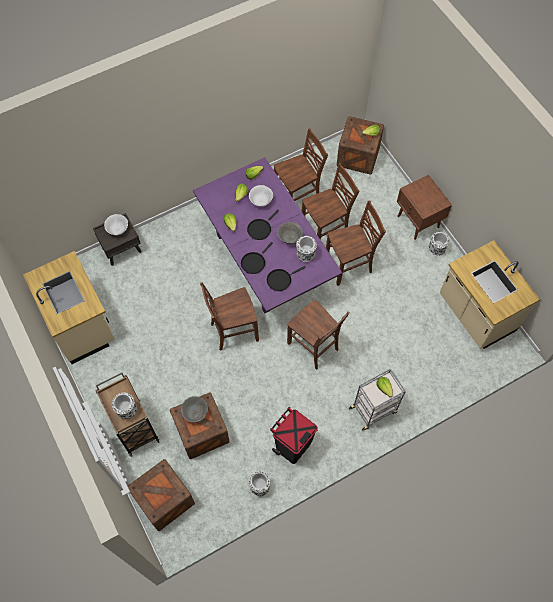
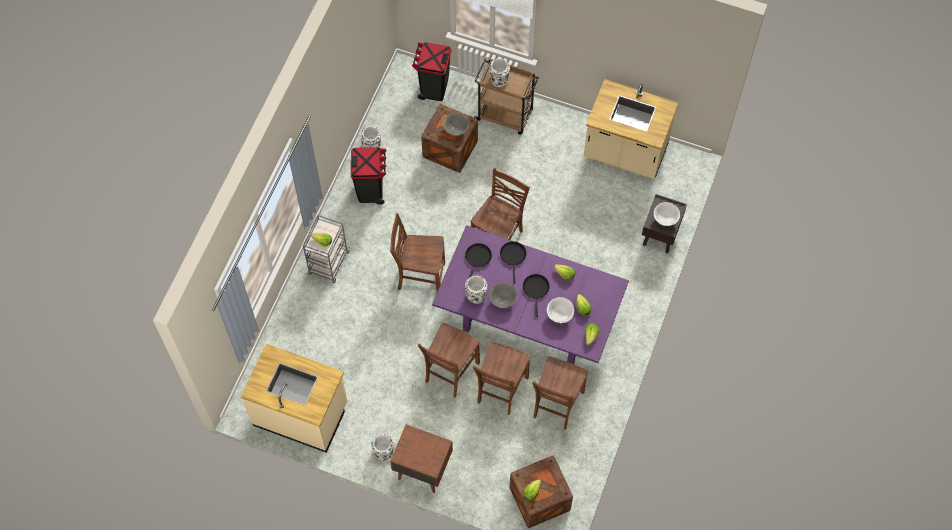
camera: 140 degrees right, 0 degrees up
(164, 500) = (433, 88): crate -> black trash can

